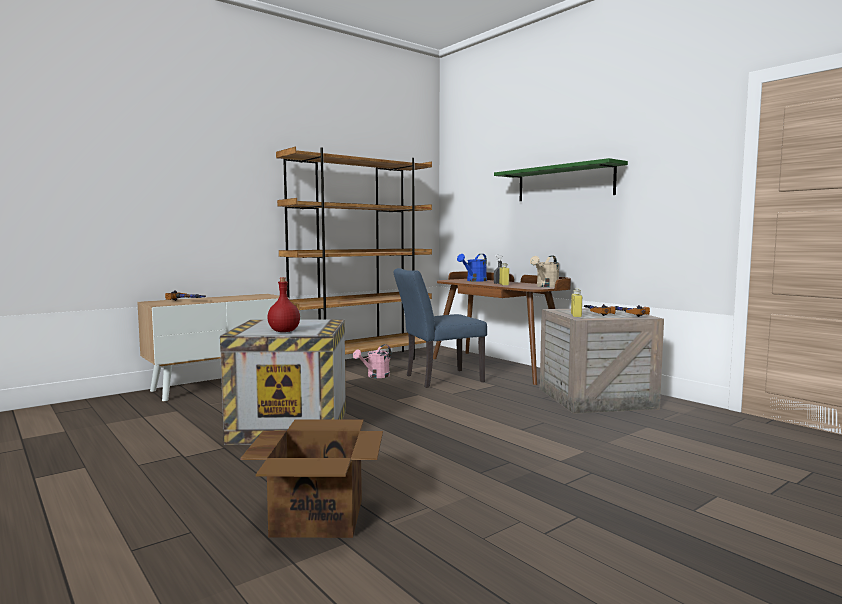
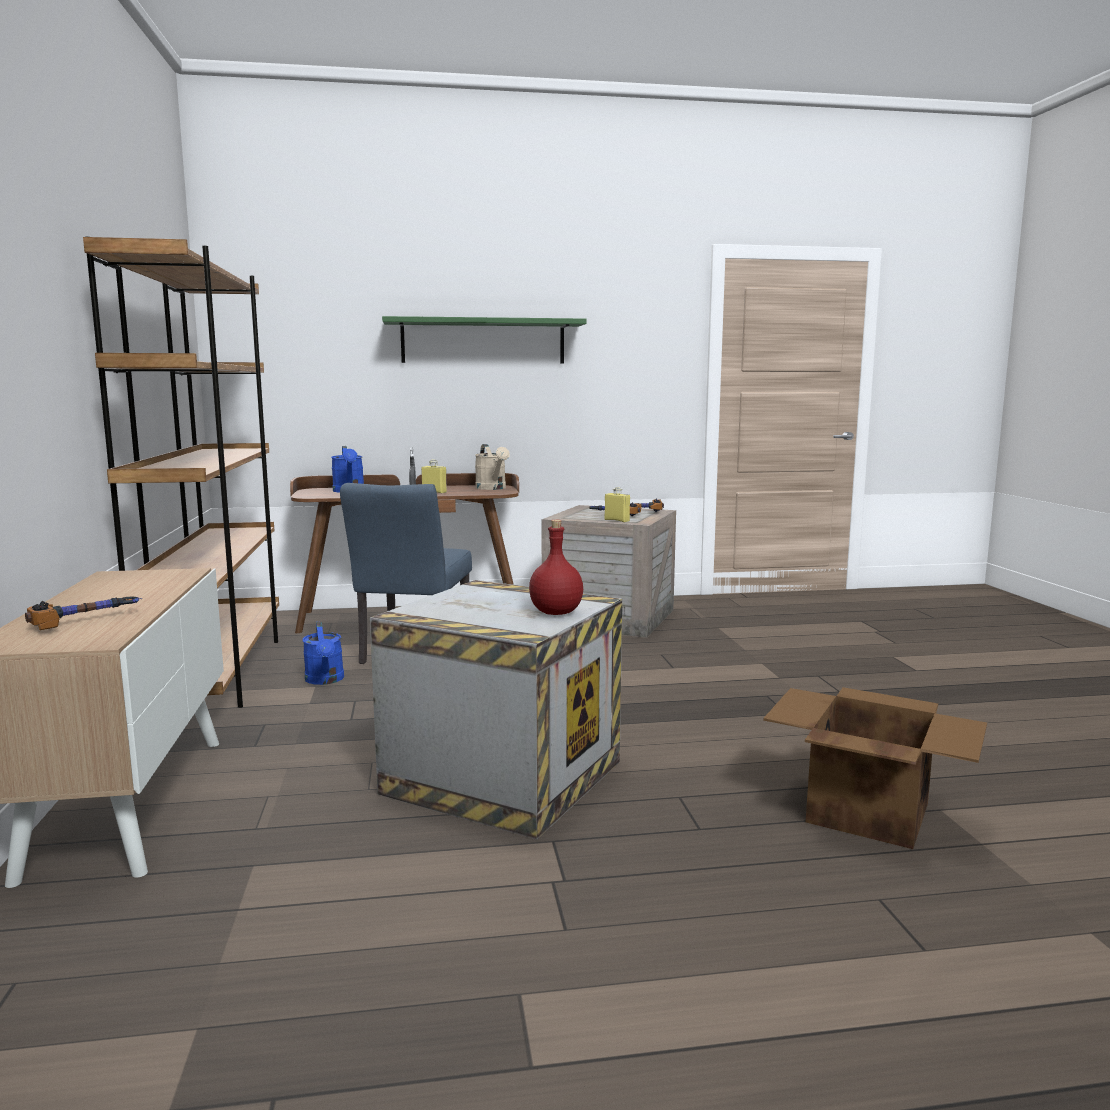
camera: 60 degrees left, 5 degrees up
(375, 376) = (325, 680): pink watering can -> blue watering can

